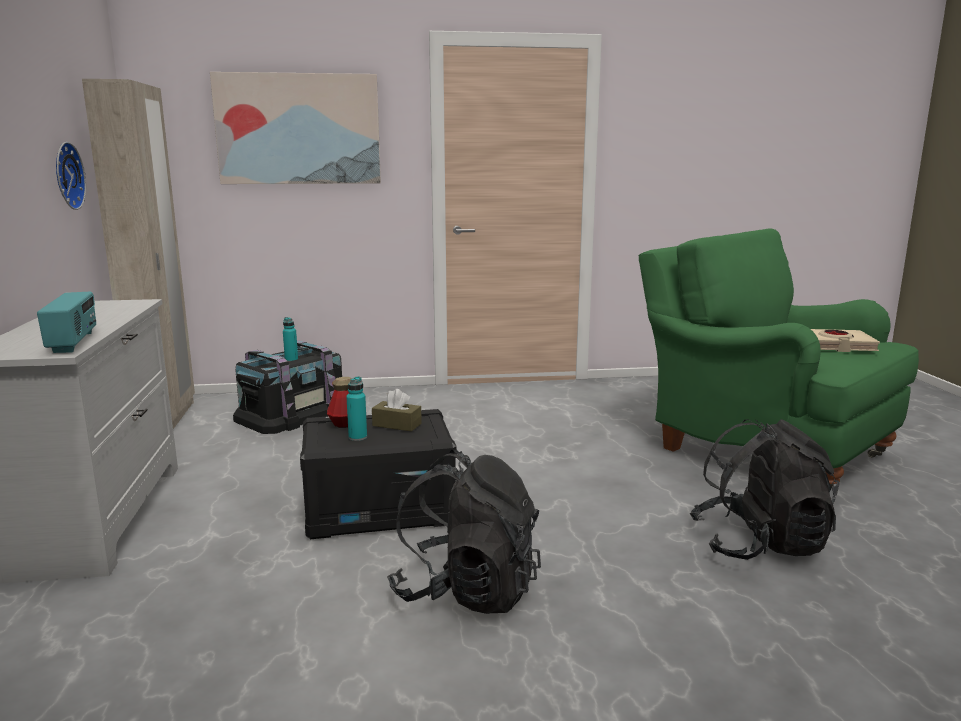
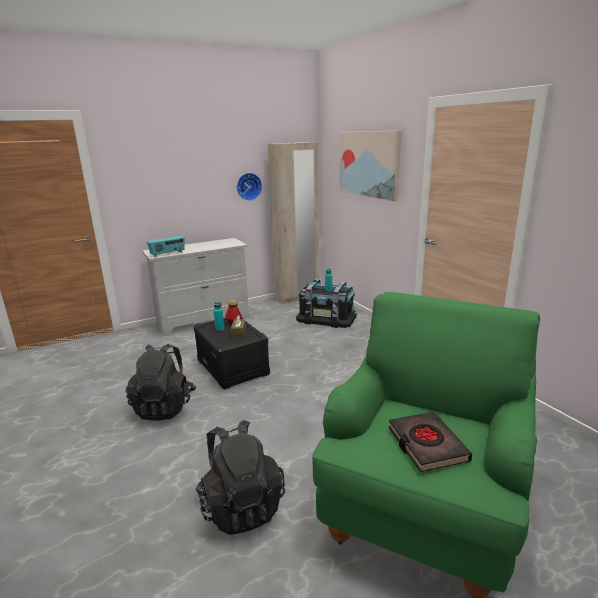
camera: 70 degrees right, 5 degrees up
(834, 345) = (426, 445): beige book -> black book

